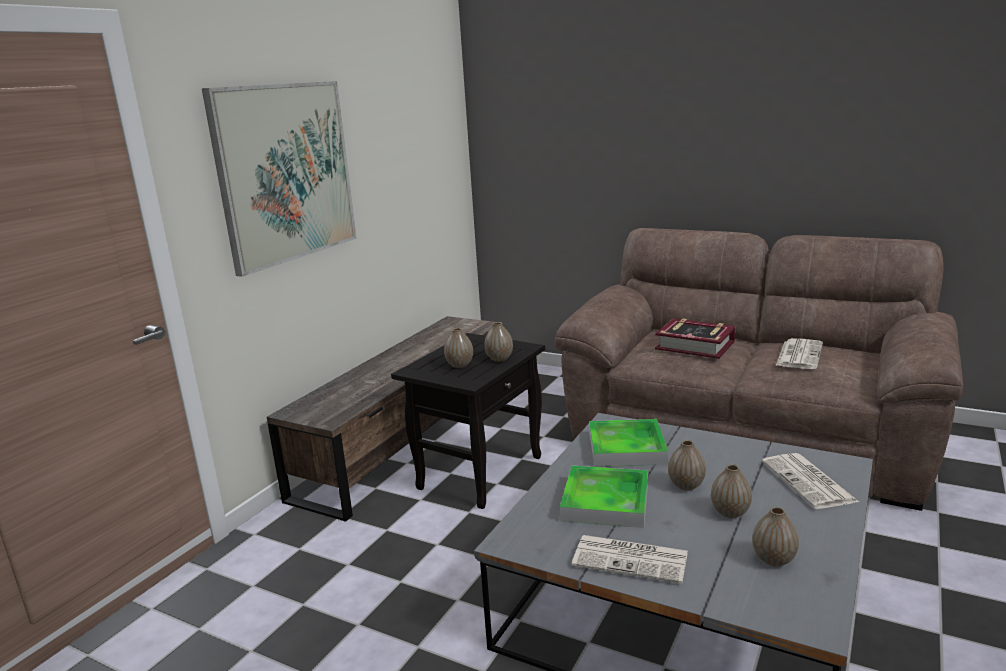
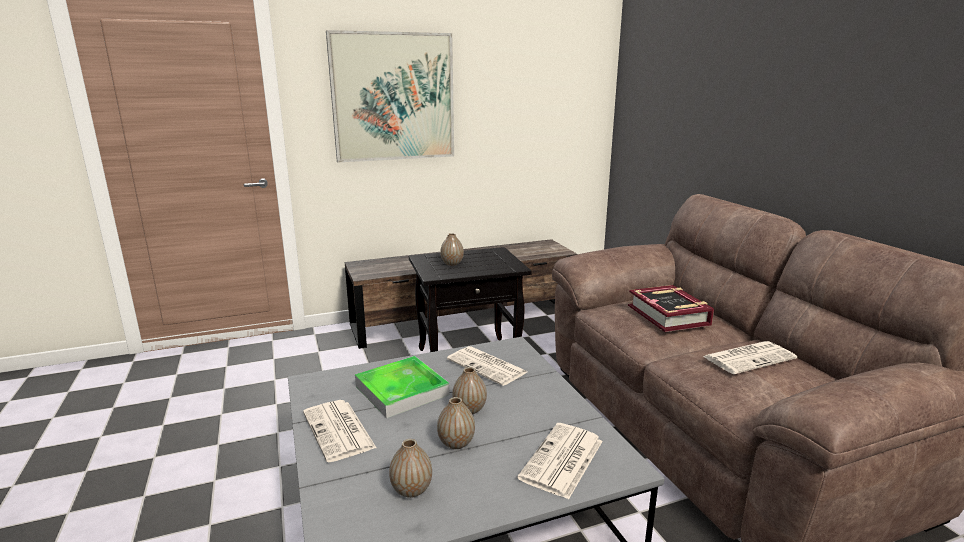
camera: 40 degrees right, 0 degrees up
(499, 359) = (482, 268): vase -> none
(626, 448) = (488, 366): tray -> newspaper

